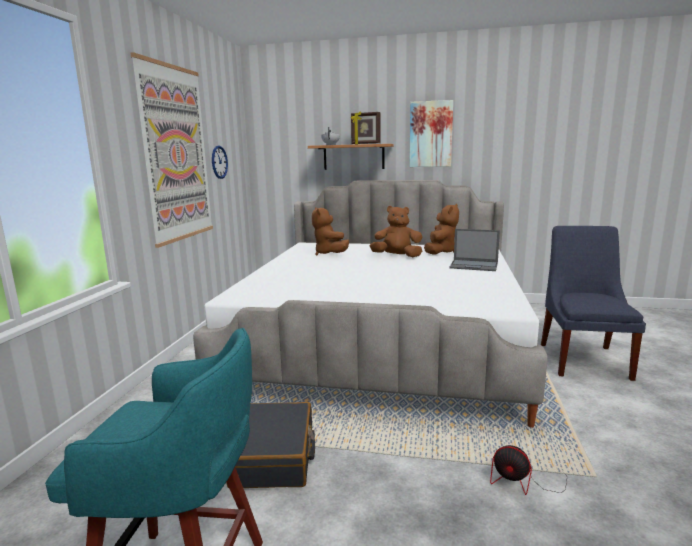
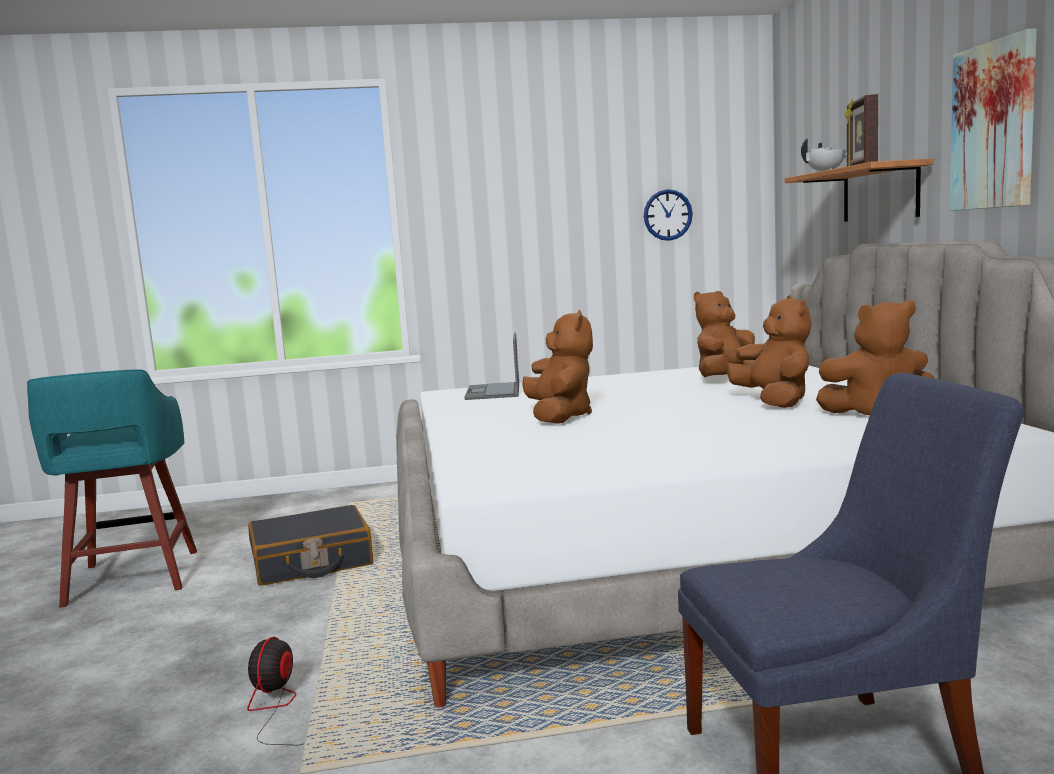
camera: 70 degrees right, 5 degrees down
(176, 154) = (550, 208): picture -> none
(369, 284) = (560, 417): none -> brown plush toy
(474, 265) = (785, 442): laptop -> laptop (493, 392)

